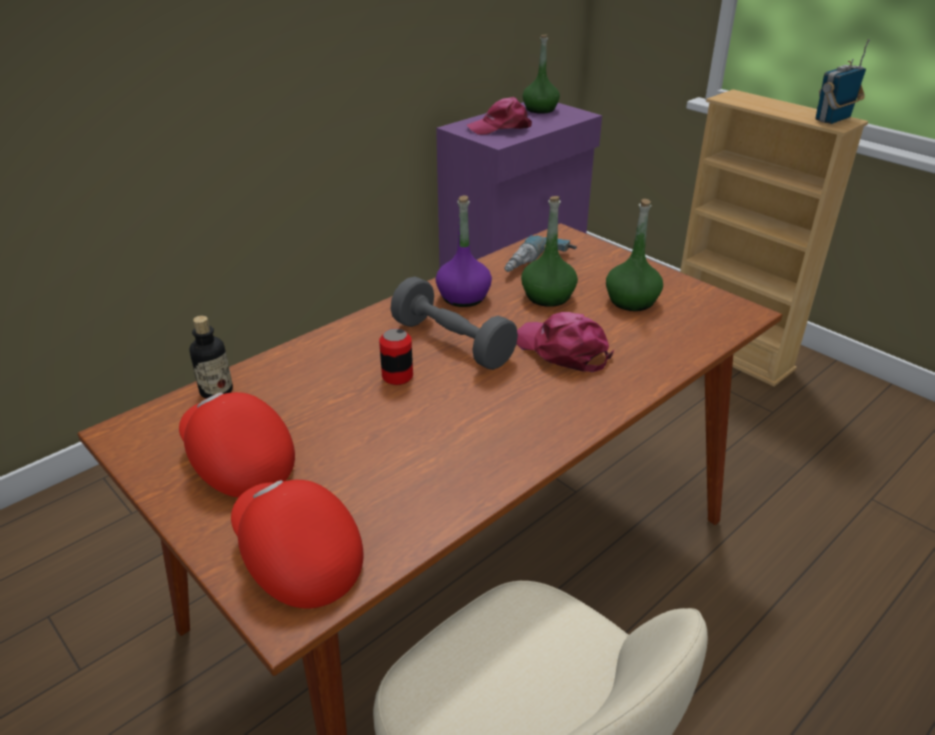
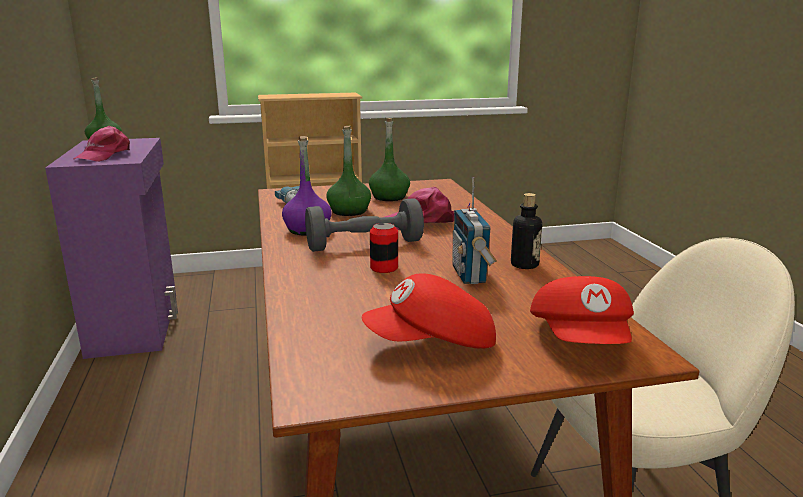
camera: 60 degrees left, 15 degrees down
(216, 391) = (304, 337): bottle -> bottle (524, 265)
(296, 558) = (582, 341): red cap -> red cap turned 75 degrees counterclockwise
(833, 119) = (343, 93): radio -> radio (470, 275)

